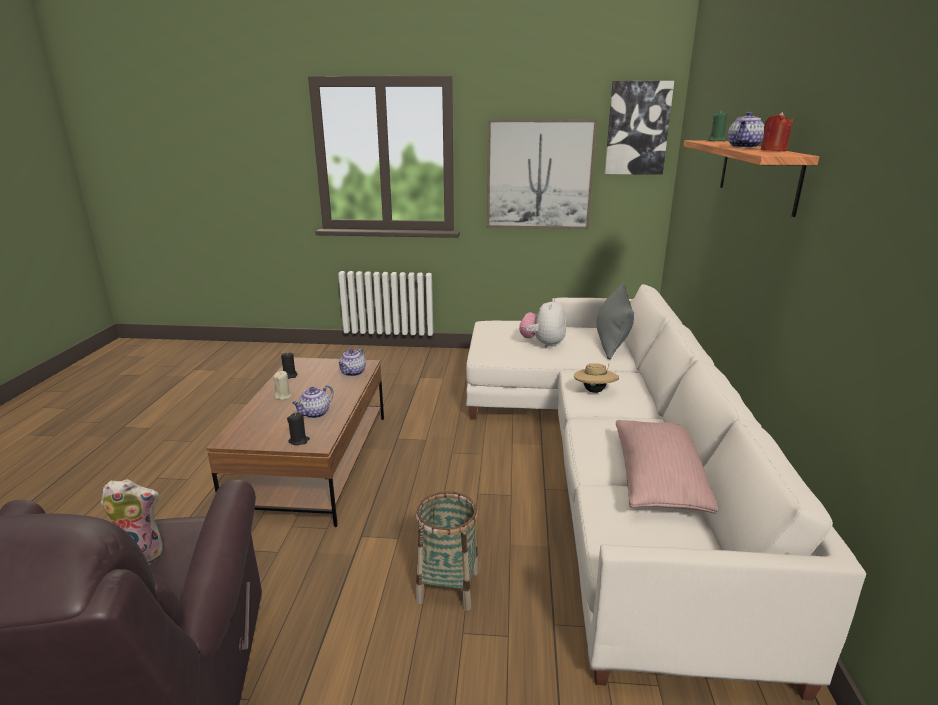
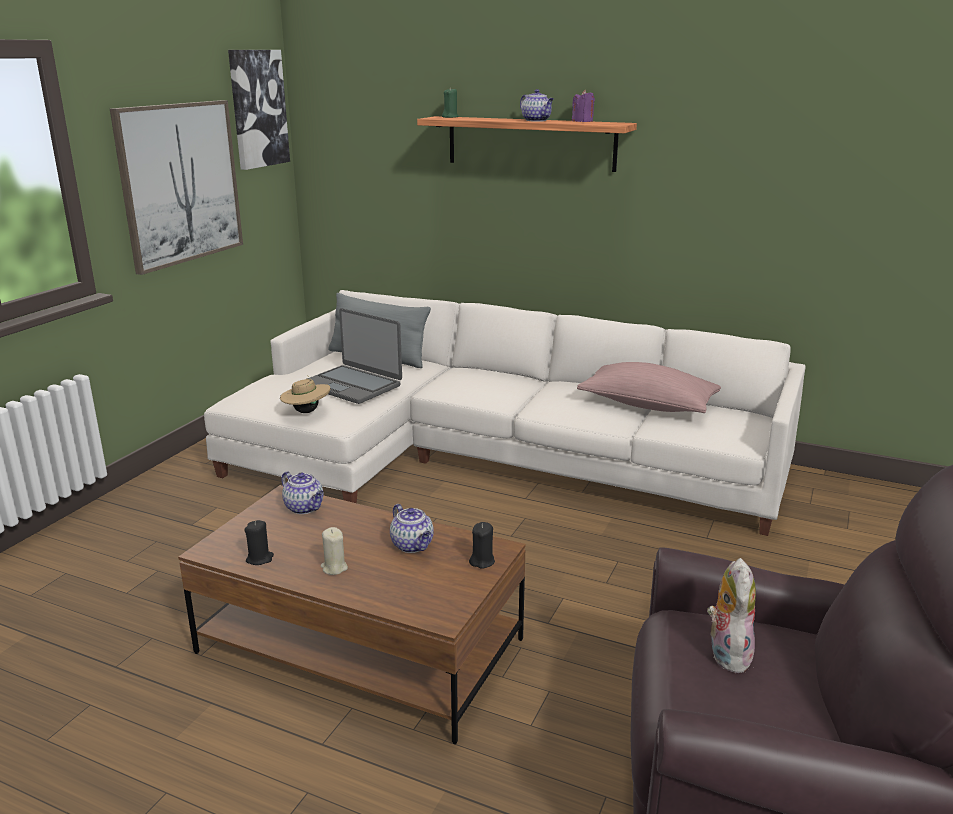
camera: 70 degrees left, 0 degrees up
(448, 587) = (648, 579): basket -> none
(543, 344) = (352, 385): plush toy -> laptop
(594, 391) = (485, 390): beige hat -> beige hat (306, 411)
(773, 150) = (582, 121): red candle -> purple candle

